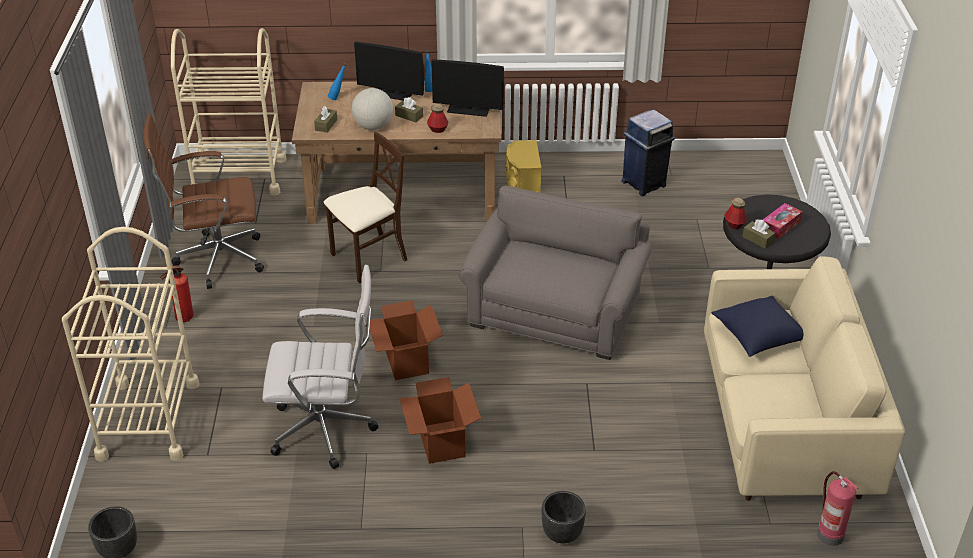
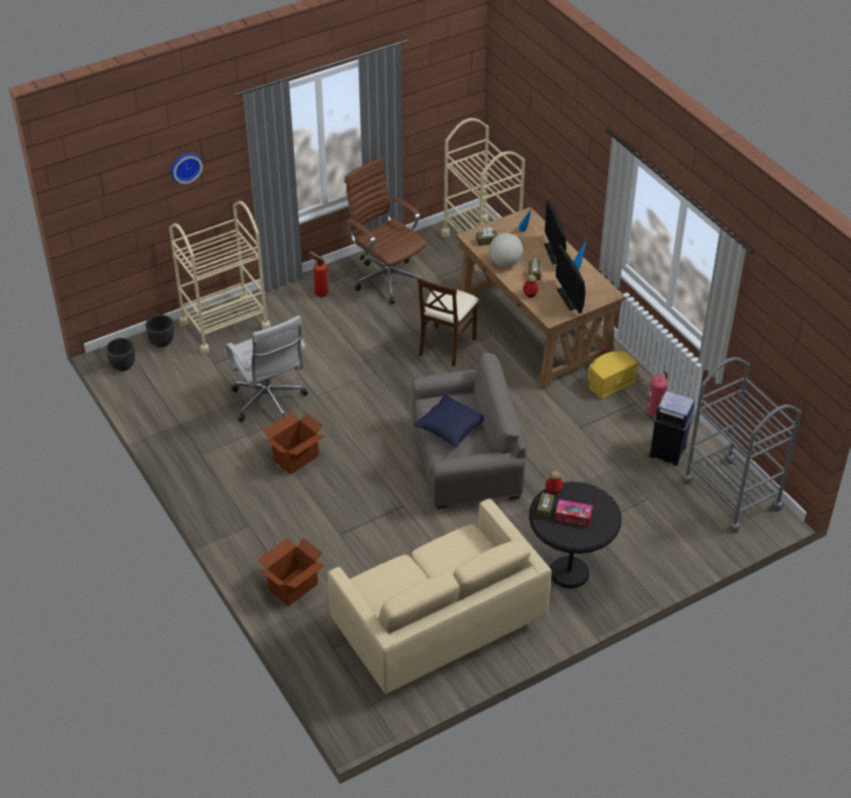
camera: 60 degrees right, 5 degrees up
(39, 218) = (185, 166): none -> wall clock
(368, 259) = (446, 346): beige chair -> beige chair turned 90 degrees clockwise
(406, 361) = (357, 409): cardboard box -> cardboard box (292, 587)
(562, 534) = (255, 546): black planter -> black planter (161, 342)
(725, 171) = (731, 494): none -> grey cart
(758, 337) = (461, 556): blue pillow -> blue pillow (450, 429)
(829, 534) = (344, 683): fire extinguisher -> fire extinguisher (654, 414)

